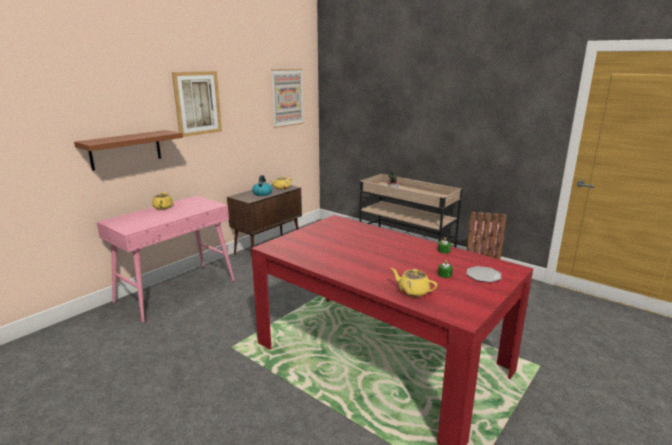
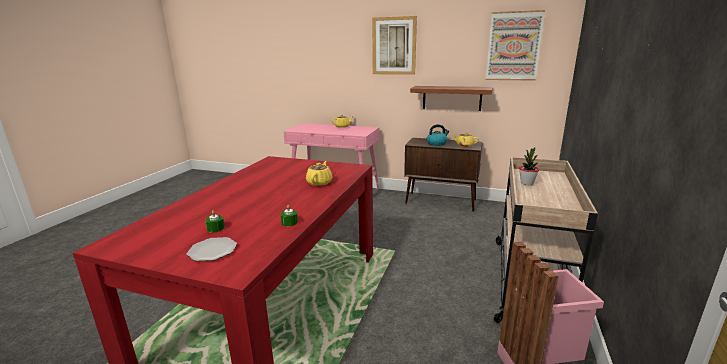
camera: 70 degrees right, 0 degrees up
(125, 149) = (330, 77): brown shelf -> brown shelf (452, 98)
(412, 291) = (174, 217): yellow teapot -> yellow teapot (319, 182)

